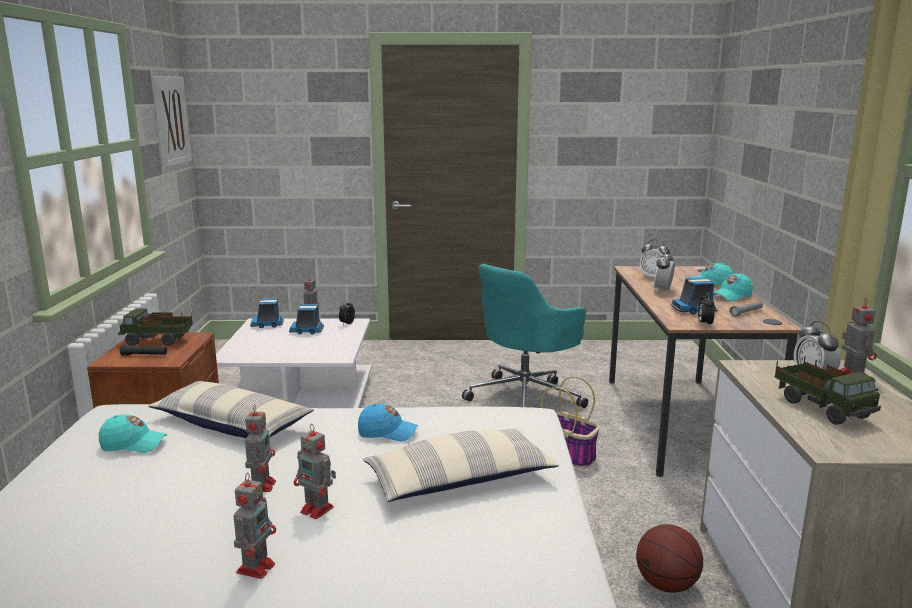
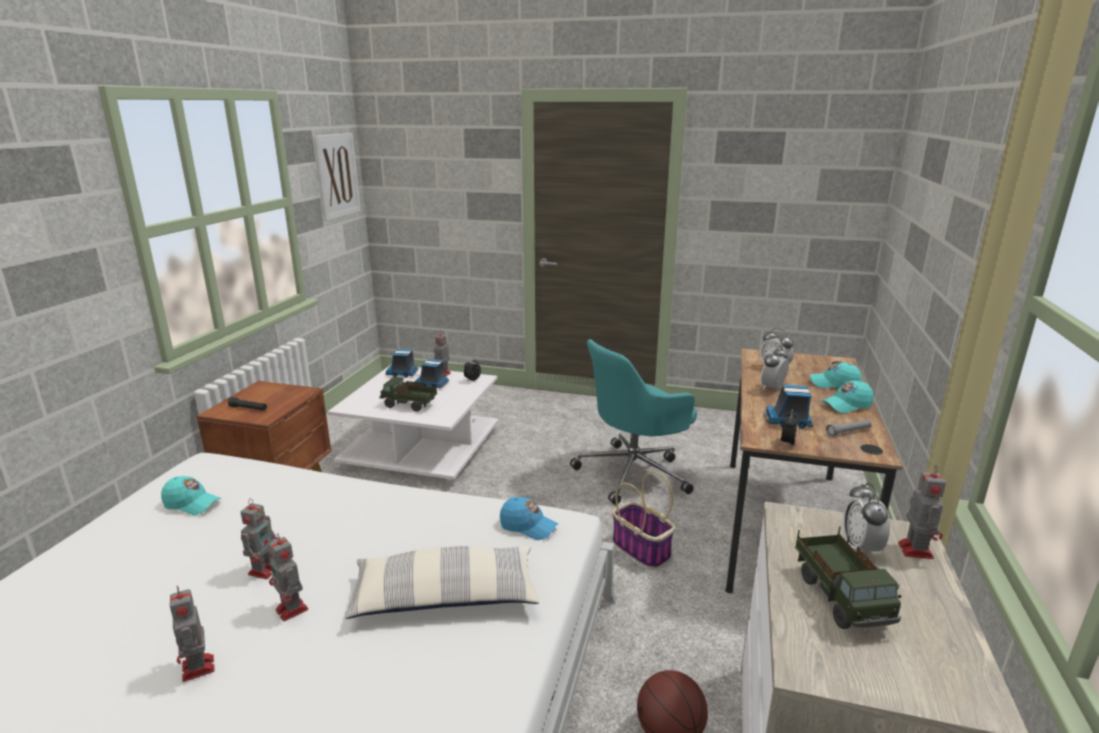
camera: 15 degrees right, 5 degrees up
(158, 341) = (270, 393): toy truck -> toy truck (409, 405)
(233, 424) = (288, 492): pillow -> none
(257, 567) = (198, 669): toy robot -> toy robot turned 120 degrees clockwise
(387, 433) = (416, 524): blue cap -> blue cap (528, 527)

